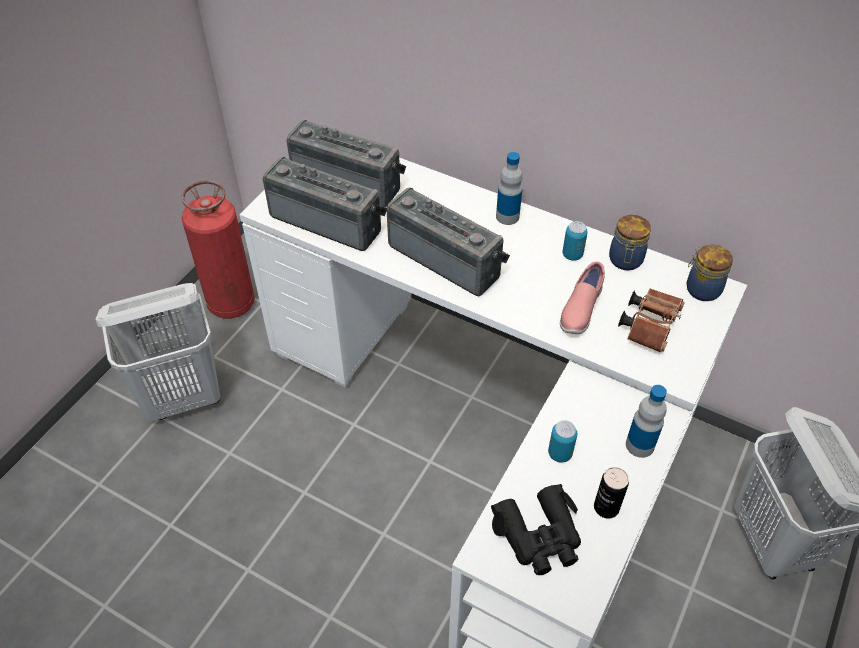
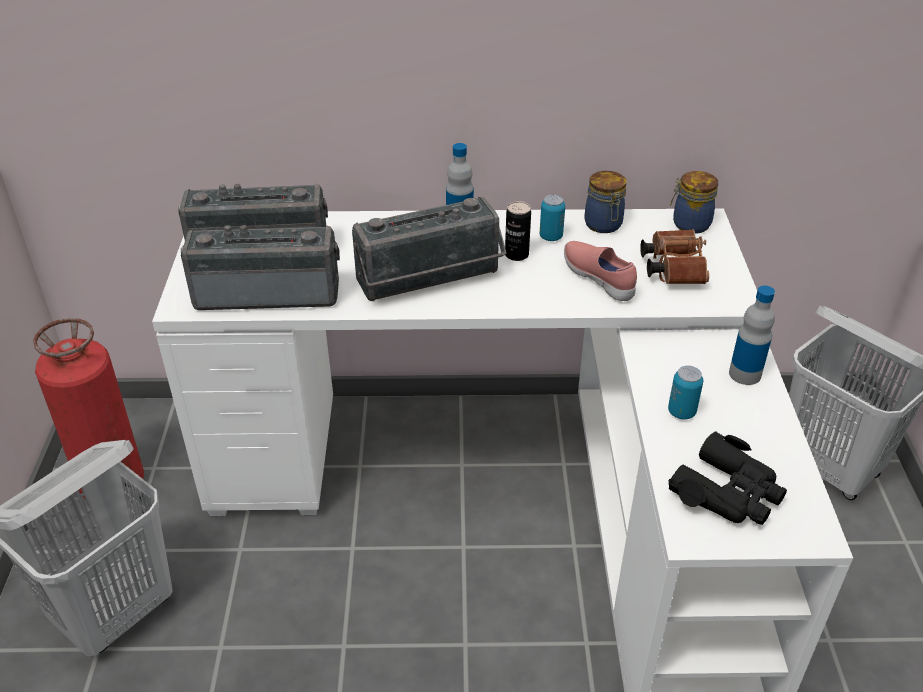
camera: 30 degrees left, 10 degrees down
(447, 258) = (430, 281): radio -> radio turned 150 degrees clockwise
(580, 310) = (599, 279): pink shoe -> pink shoe turned 150 degrees clockwise
(606, 507) = (764, 439): can -> can (516, 255)

